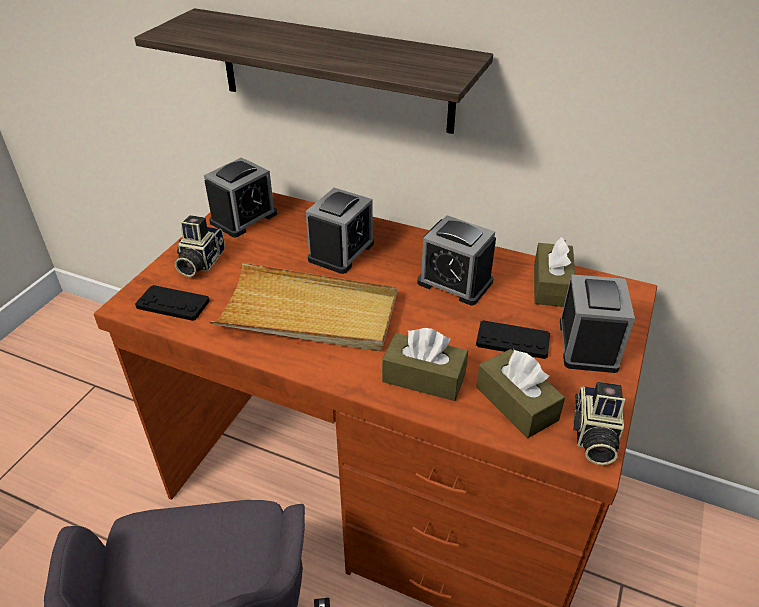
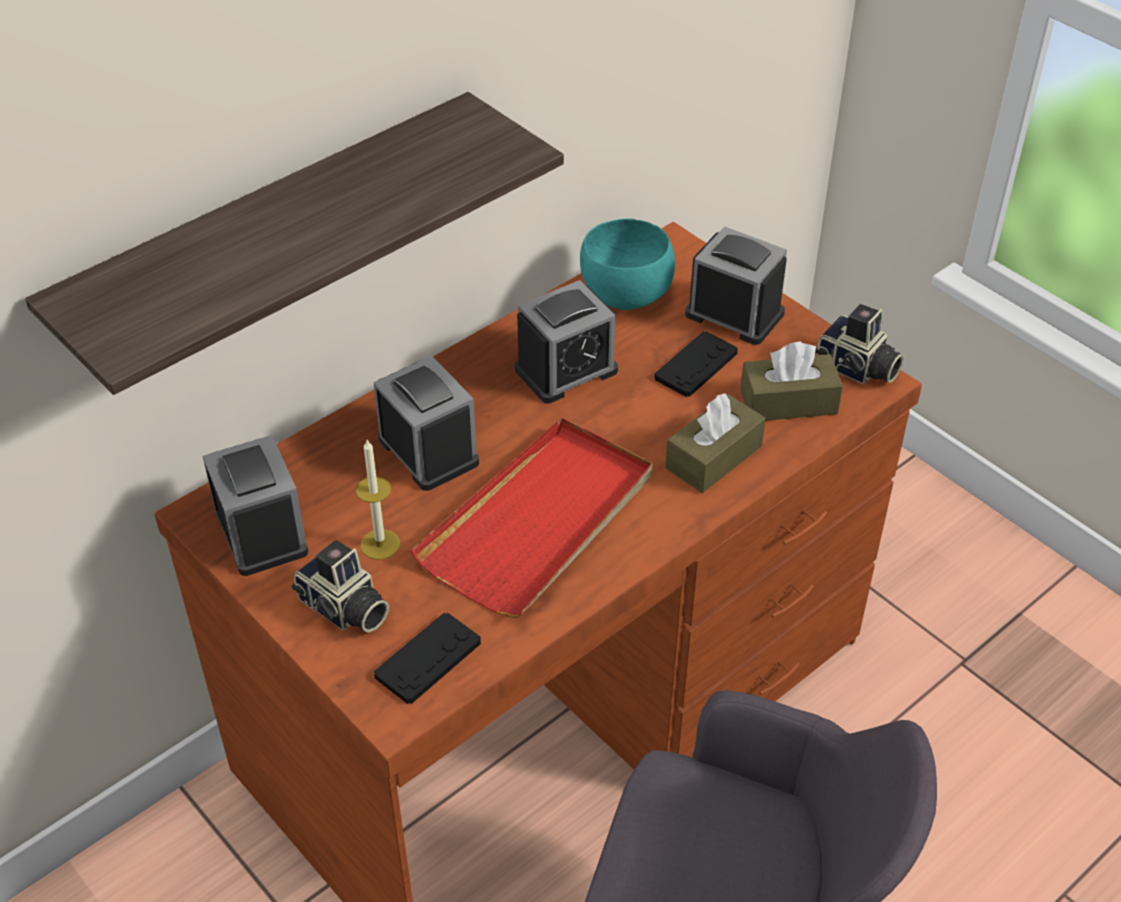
camera: 65 degrees left, 5 degrees up
(255, 258) = (380, 544): none -> candle
(308, 313) = (539, 521): beige tray -> red tray
(551, 285) = (624, 296): brown tissue box -> turquoise bowl

